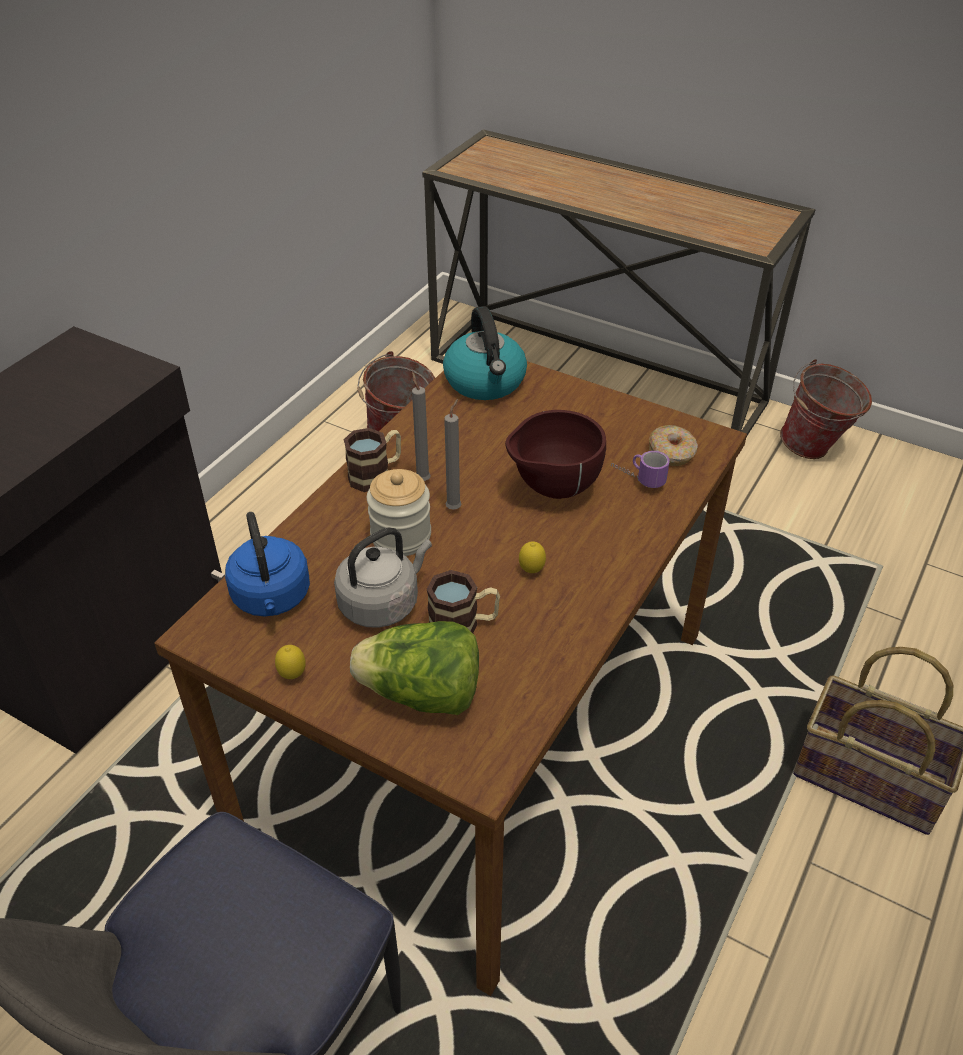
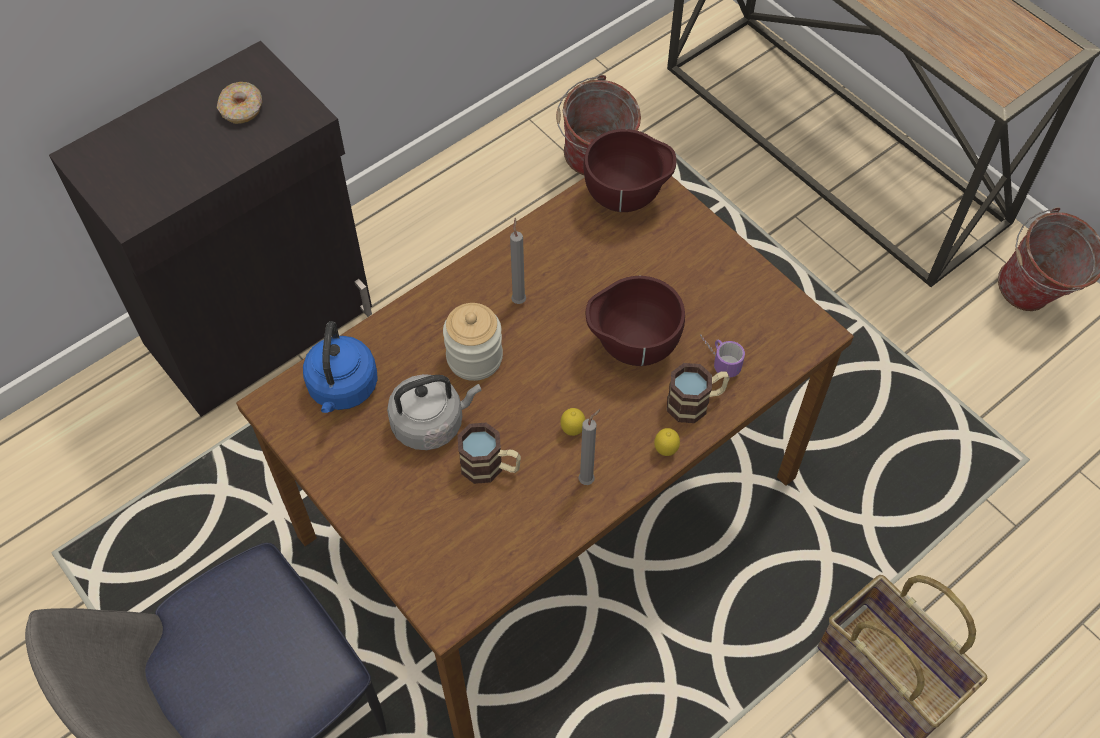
camera: 20 degrees right, 15 degrees up
(292, 676) = (333, 471): lemon -> lemon (665, 450)
(376, 474) = (480, 281): mug -> mug (695, 402)
(422, 694) = (428, 523): lettuce -> none
(455, 507) = (535, 340): grey candle -> grey candle (588, 479)
(486, 382) = (627, 199): kettle -> brown bowl
(672, 453) = (766, 338): donut -> donut (242, 109)

